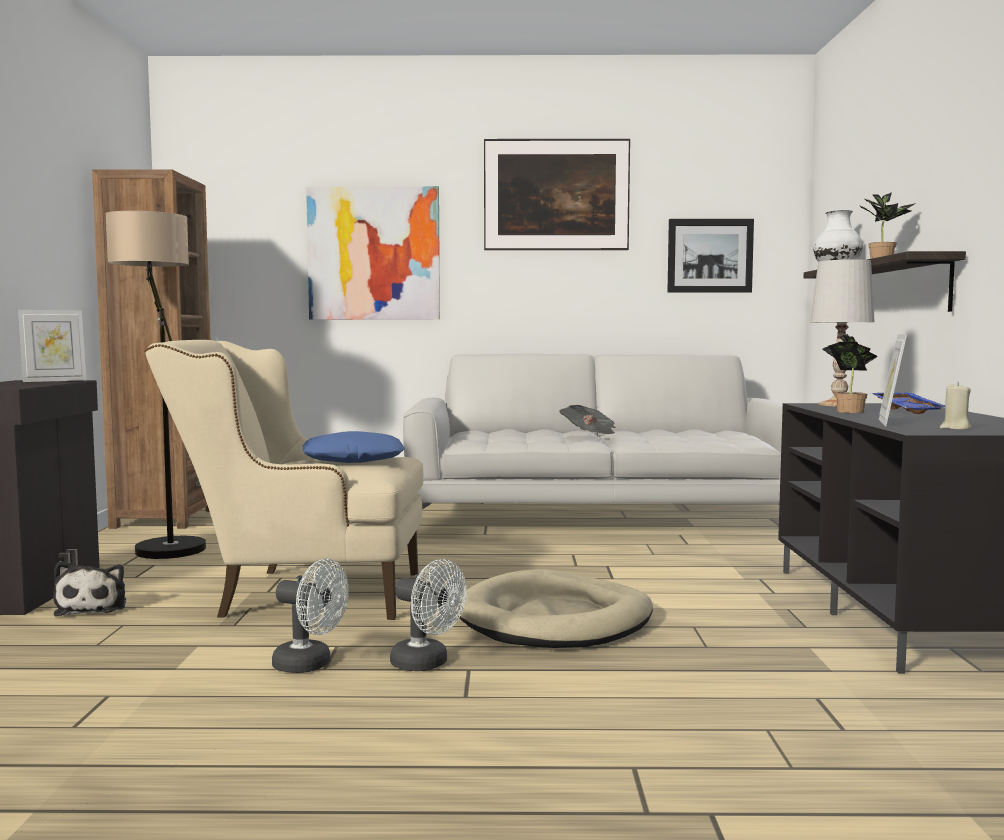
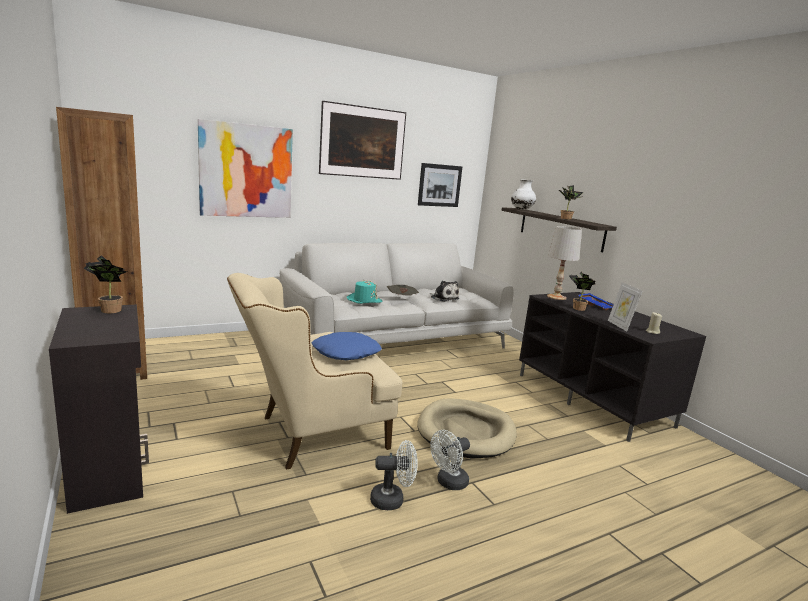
camera: 30 degrees left, 10 degrees up
(54, 381) = (108, 310): picture frame -> potted plant
(93, 607) = (187, 477): plush toy -> plush toy (443, 298)
(165, 544) = (153, 399): floor lamp -> none
(427, 664) = (448, 483): white fan -> white fan turned 135 degrees clockwise
(518, 435) = (364, 300): none -> turquoise hat

